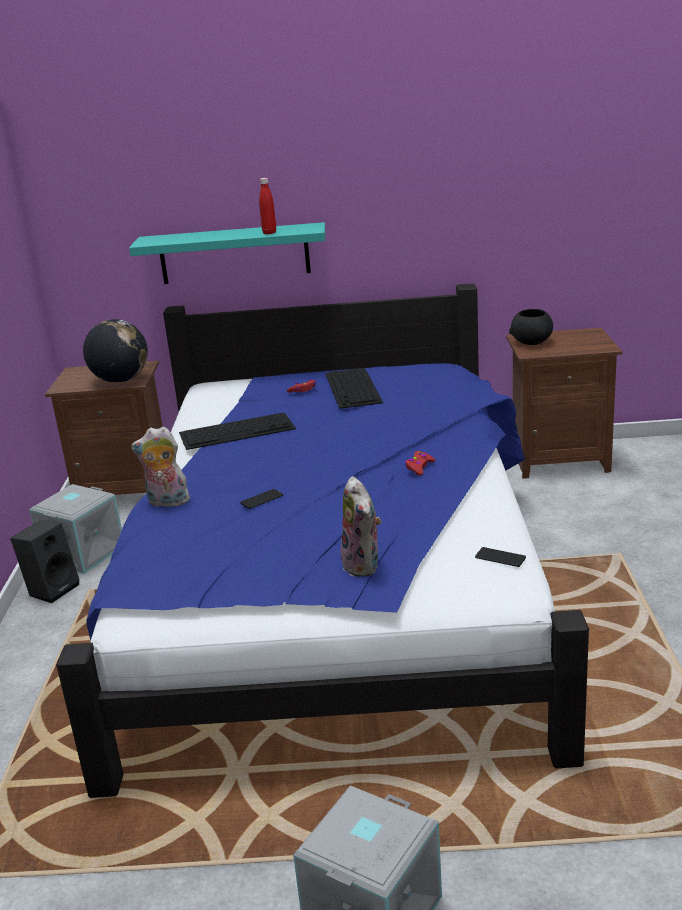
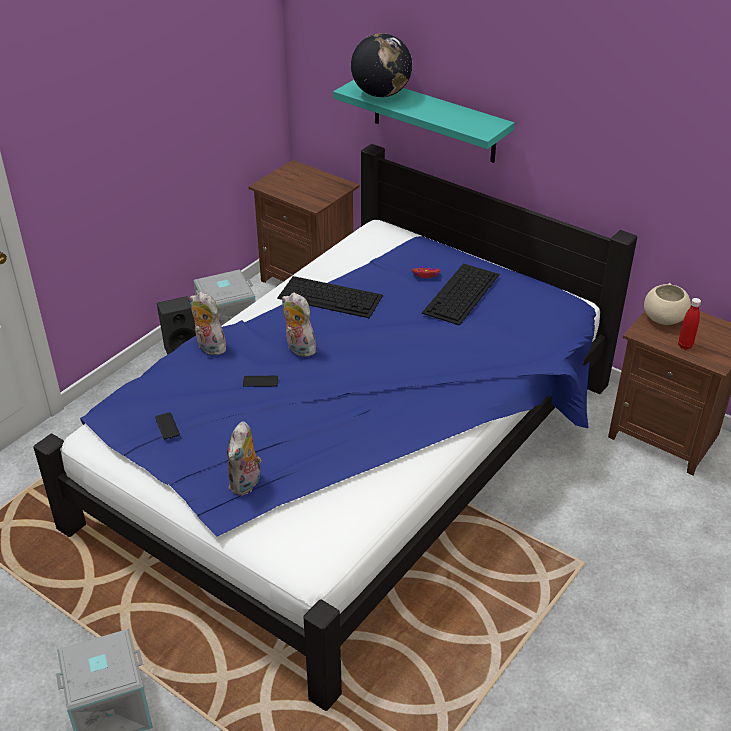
camera: 35 degrees right, 15 degrees up
(121, 380) = (309, 196): globe -> globe (381, 94)
(262, 467) = (298, 348): none -> plush toy
(269, 233) = (449, 120): red bottle -> red bottle (685, 345)
(419, 467) = (394, 413): red game controller -> none
(500, 558) = (340, 533): phone -> phone (167, 426)
(531, 342) = (663, 319): black bowl -> beige bowl

